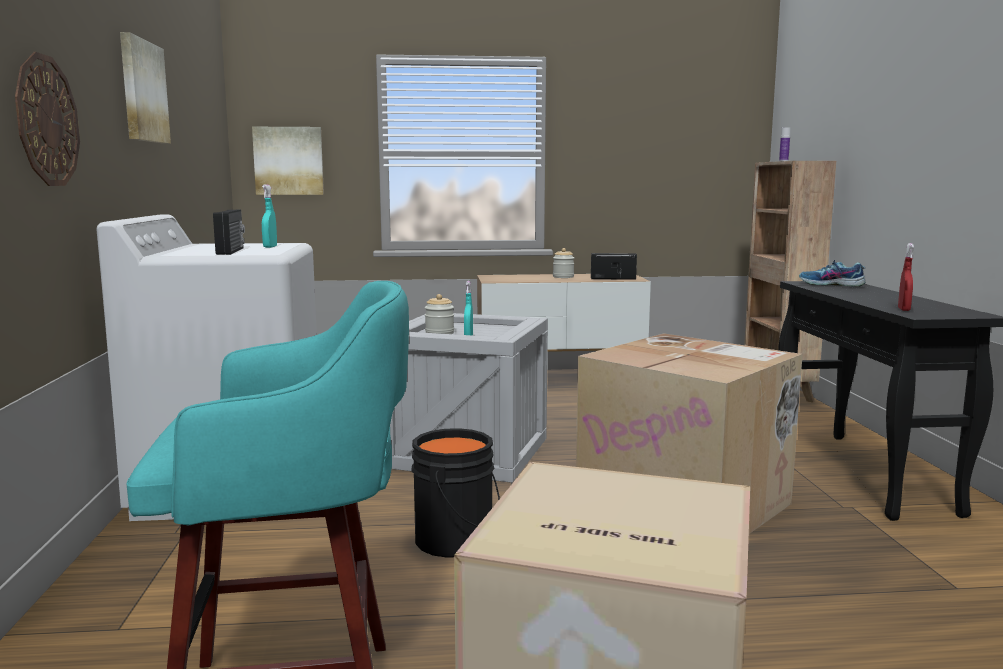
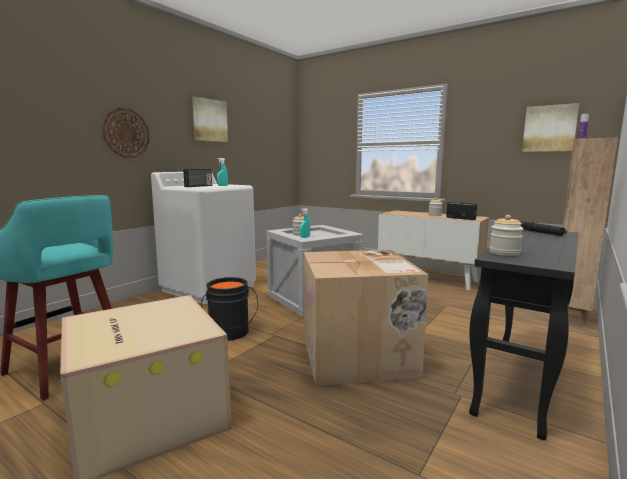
camera: 40 degrees right, 0 degrees up
(288, 161) = (319, 149): picture -> picture (549, 128)
(831, 284) = (540, 232): shoe -> black flashlight
(904, 309) = (504, 253): red spray bottle -> jar

